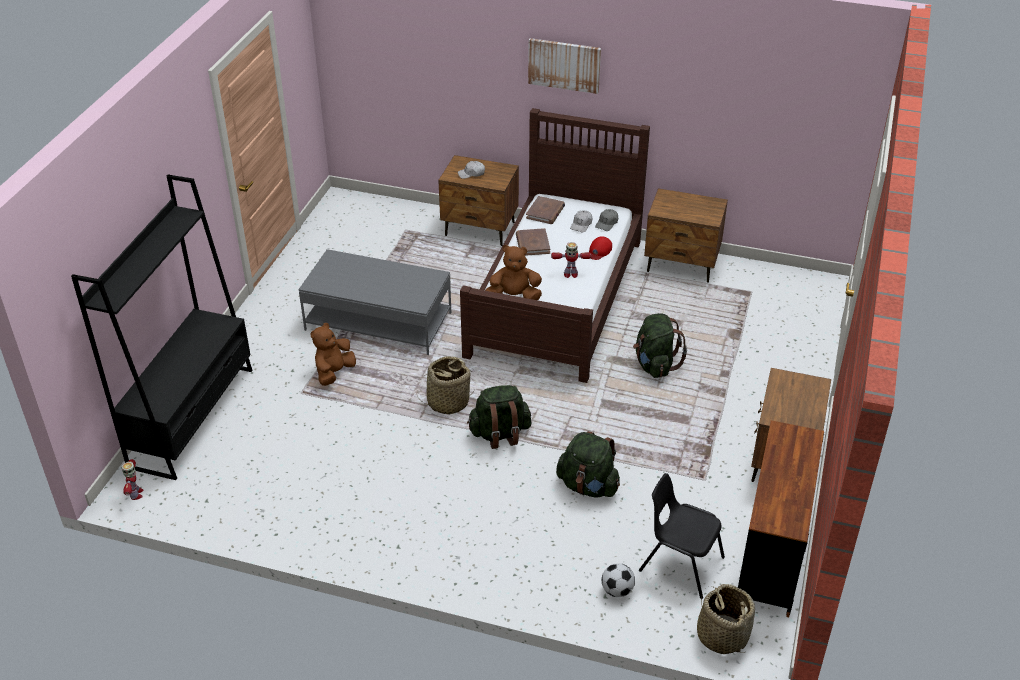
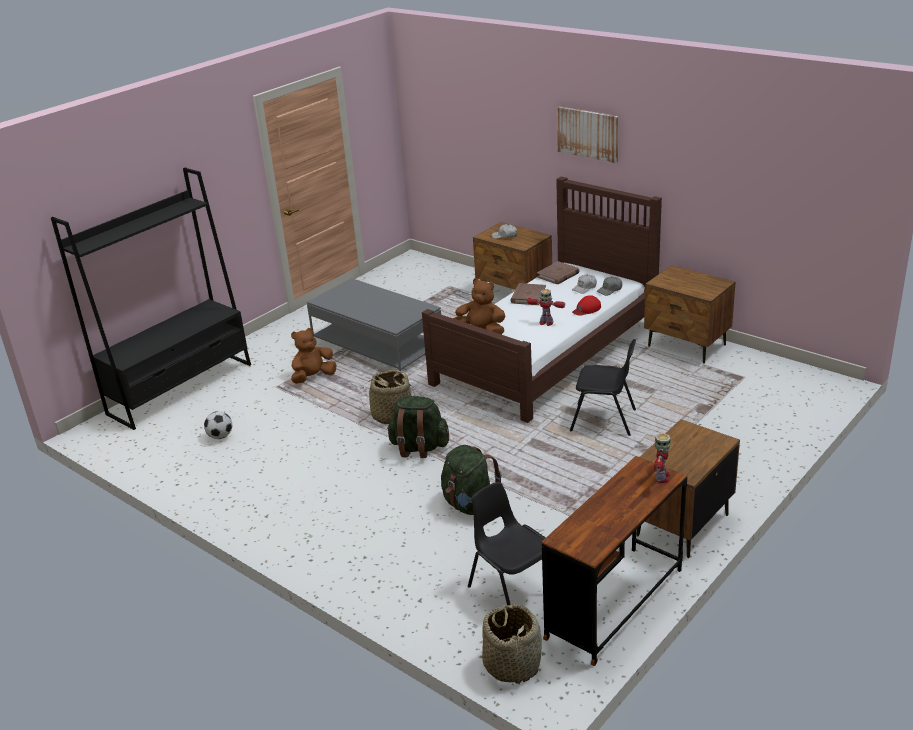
camera: 25 degrees right, 10 degrees down
(136, 494) = (97, 433): toy robot -> toy robot (661, 477)
(617, 590) = (435, 598): football -> football (220, 436)
(655, 365) = (604, 420): green backpack -> black chair

